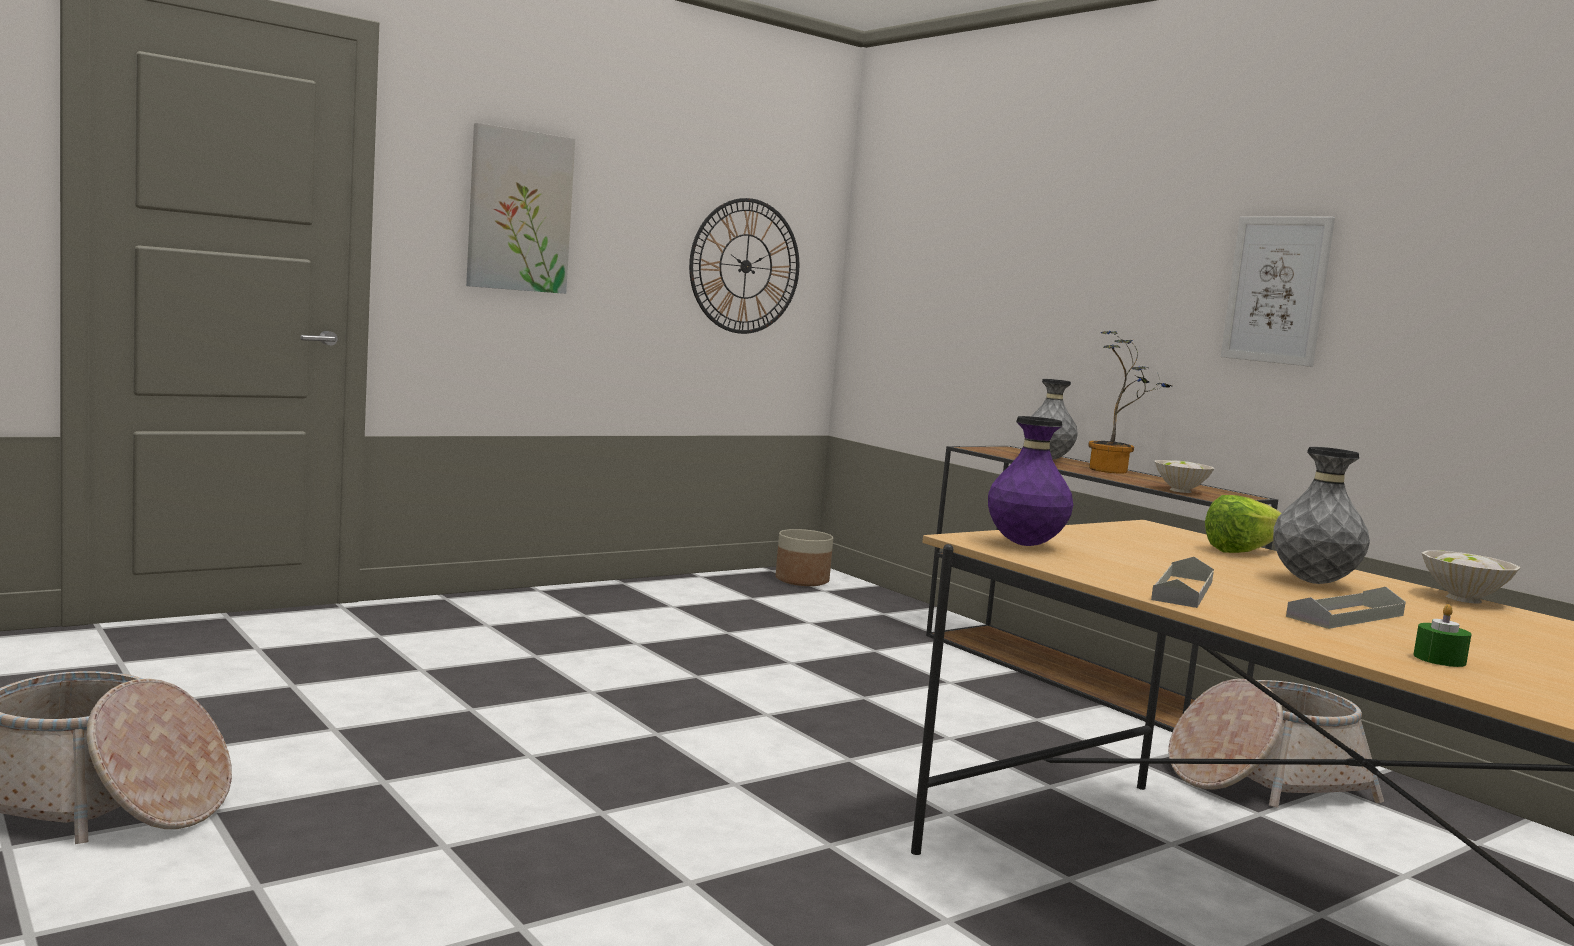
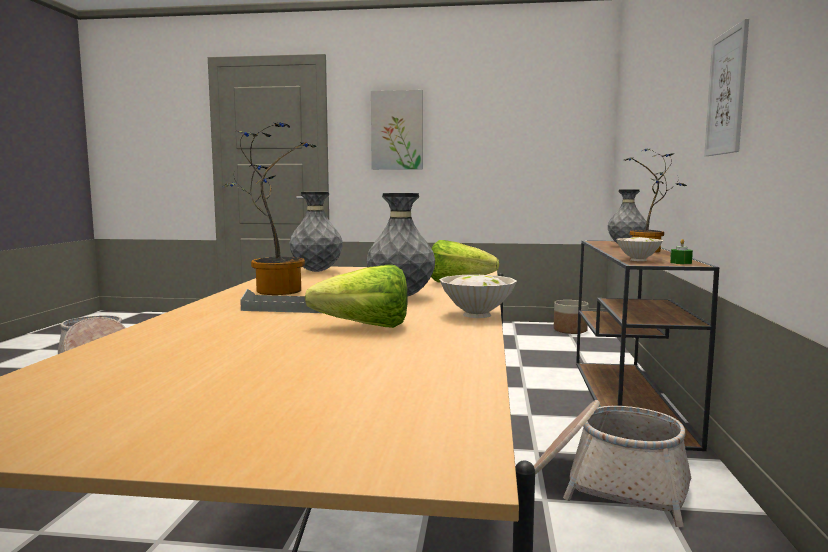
camera: 45 degrees right, 0 degrees up
(745, 266) = (537, 145): wall clock -> none
(1025, 545) = (316, 271): purple vase -> grey vase
(1182, 590) = (273, 290): grey tray -> potted plant
(1439, 659) = (205, 328): green candle -> green candle (680, 263)
(1488, 631) = (356, 327): none -> lettuce

